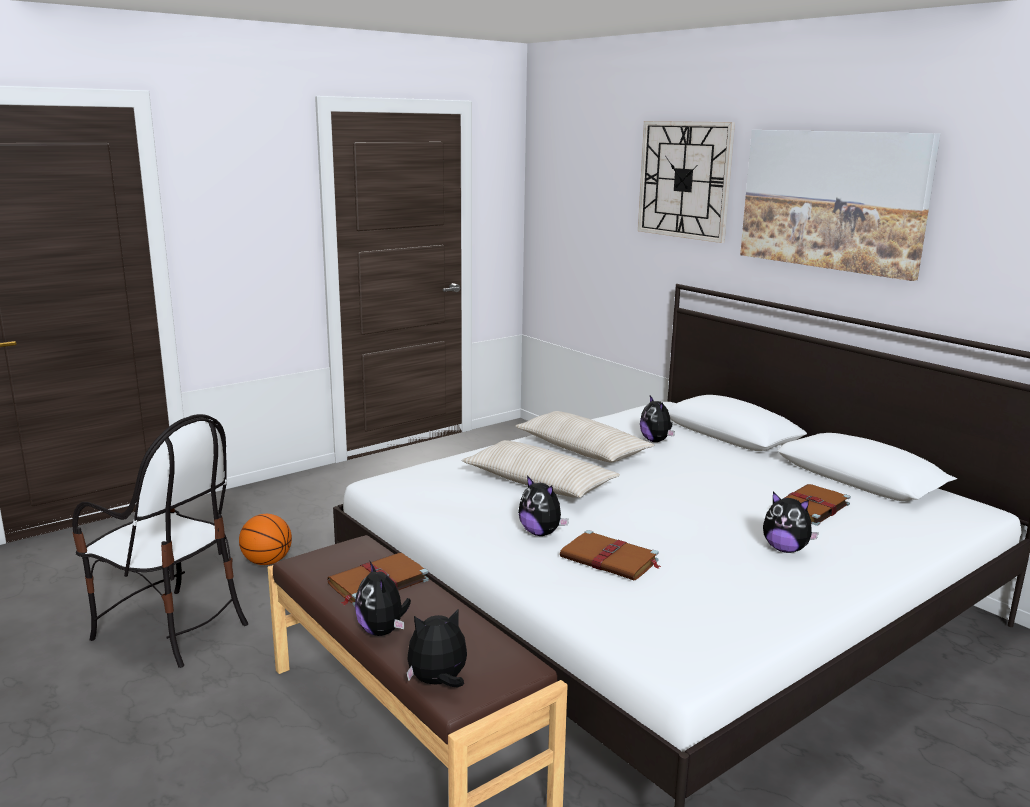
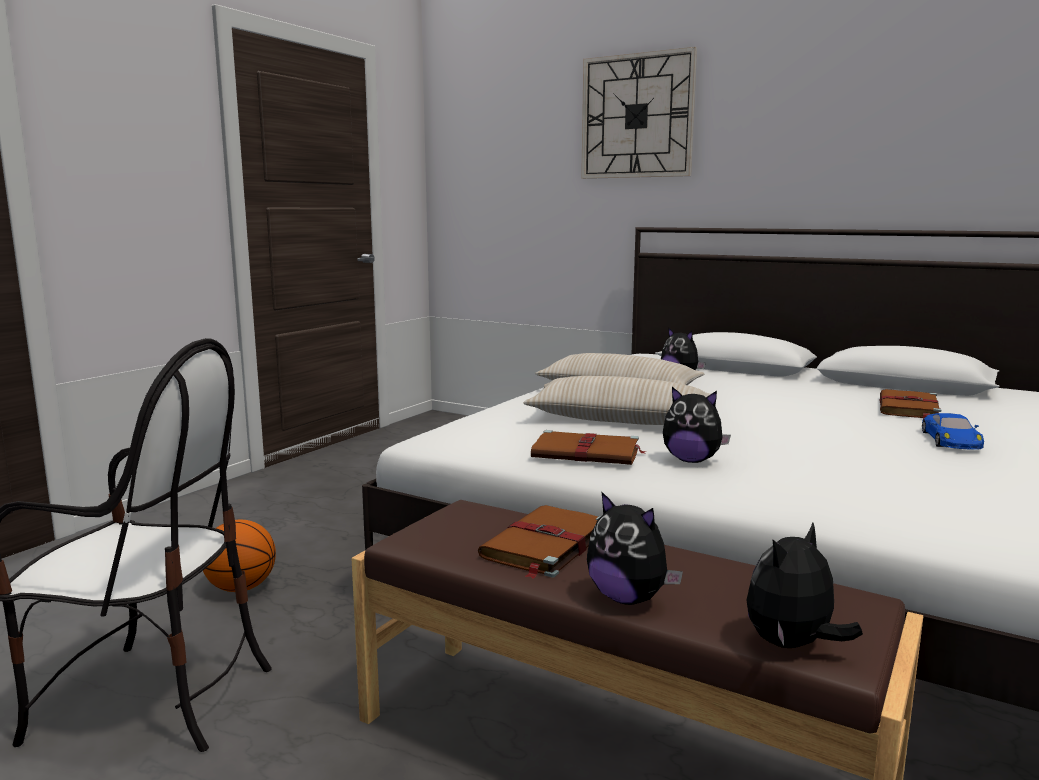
camera: 20 degrees left, 5 degrees down
(610, 559) = (806, 472): brown book -> brown book (588, 453)
(785, 549) = (950, 440): plush toy -> blue toy car
(833, 200) = (821, 113): picture -> none

